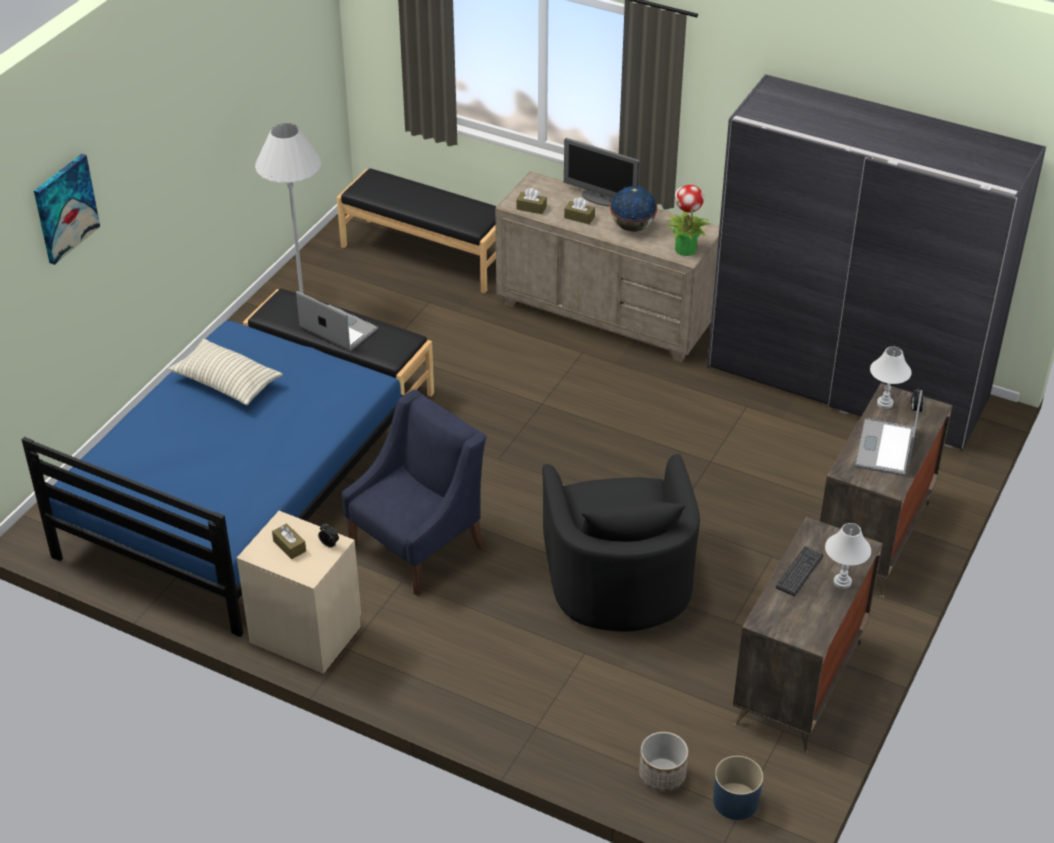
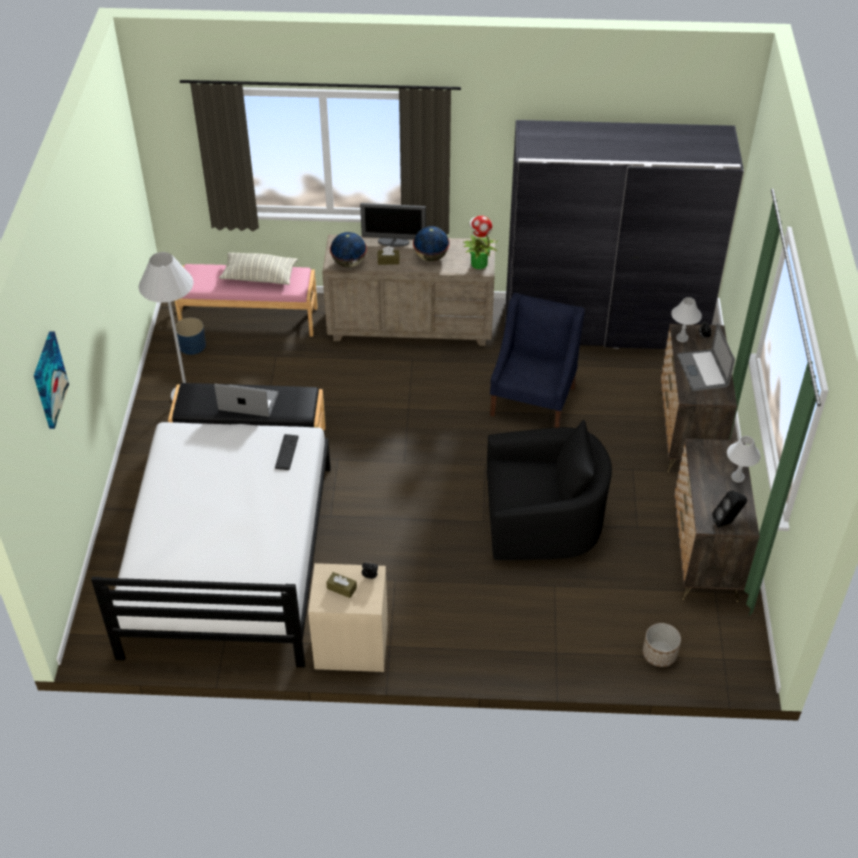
camera: 25 degrees left, 5 degrees up
(226, 383) = (194, 474): pillow -> pillow (259, 277)
(236, 495) = (229, 558): blue bed -> white bed
(418, 546) = (389, 548): blue armchair -> blue armchair (533, 400)
(426, 254) = (249, 319): black bench -> pink bench
(531, 208) = (349, 263): brown tissue box -> globe
(618, 577) = (542, 521): black armchair -> black armchair turned 60 degrees counterclockwise
(735, 801) = (716, 653): blue planter -> blue planter (192, 346)
(790, 628) = (726, 522): none -> black speaker
(799, 571) = (706, 479): keyboard -> keyboard (286, 452)

